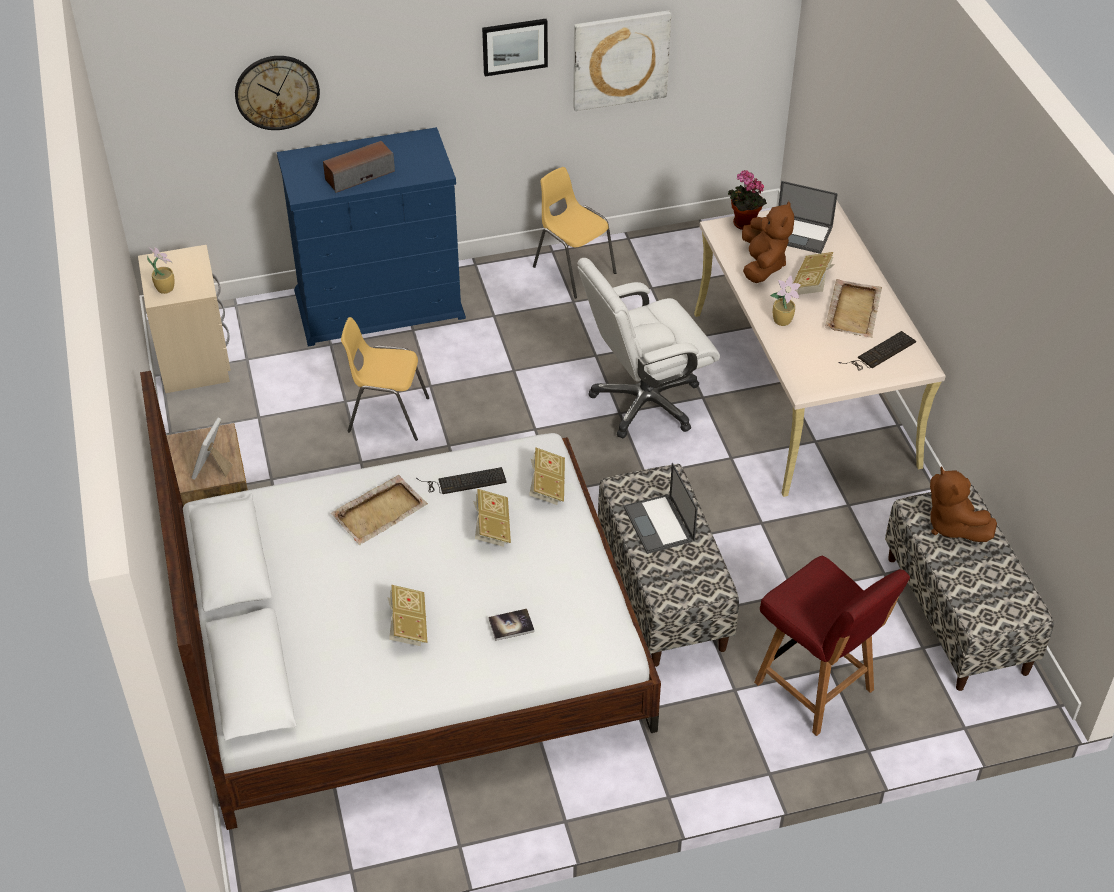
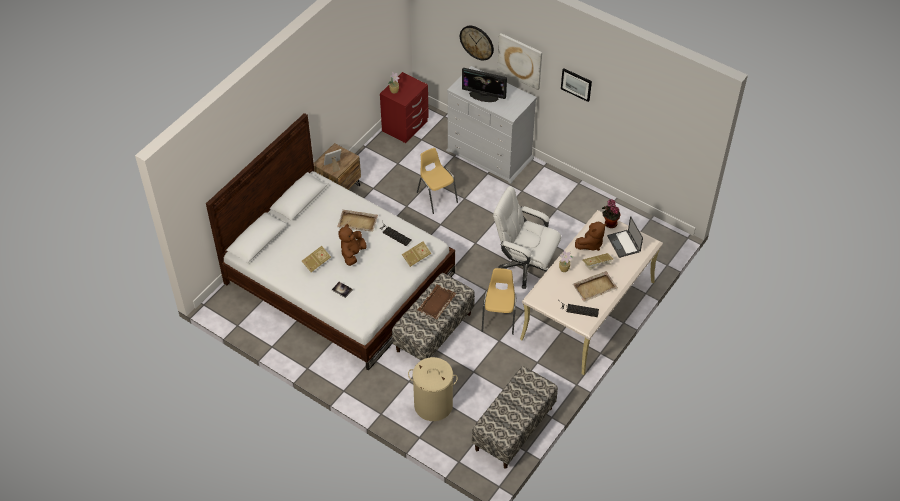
camera: 50 degrees right, 5 degrees up
(195, 360) = (405, 126): beige nightstand -> red nightstand
(359, 175) = (484, 96): speaker -> monitor
(380, 304) = (490, 154): blue dresser -> white dresser
(492, 528) = (381, 256): book -> none
(573, 270) = (575, 196): yellow chair -> yellow chair (499, 318)
(620, 59) = (623, 119): picture -> picture (520, 60)
(659, 525) = (436, 303): laptop -> brown tray
(816, 688) = (433, 405): red chair -> beige laundry basket
(952, 525) = (527, 390): brown plush toy -> brown plush toy (352, 254)

